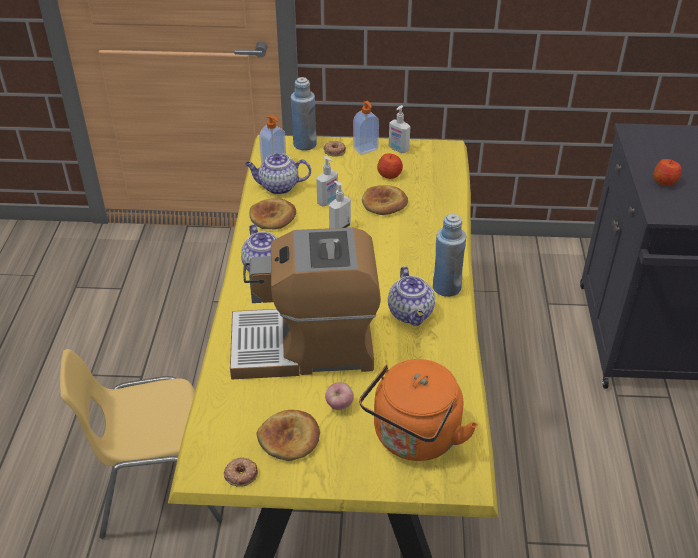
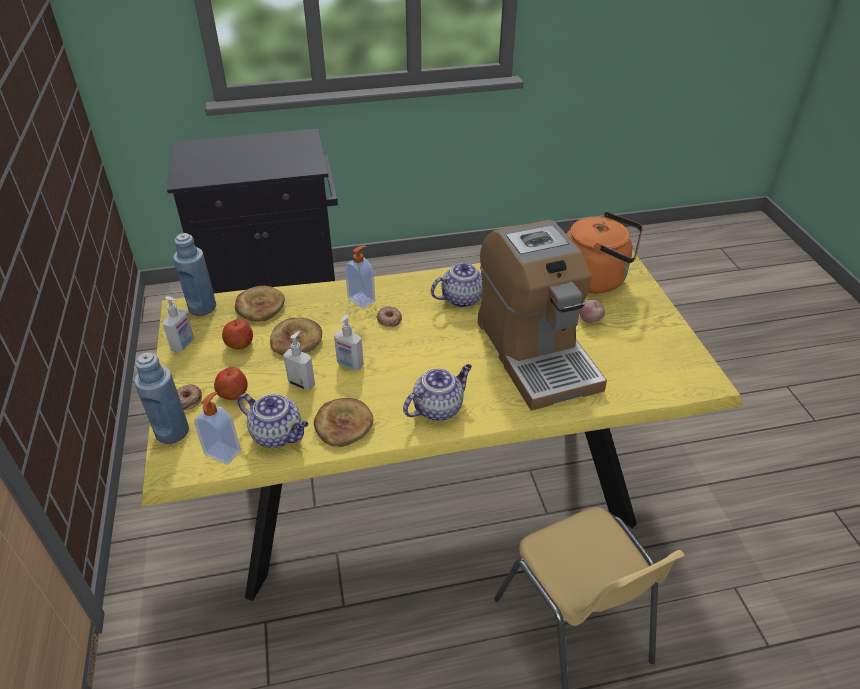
camera: 105 degrees left, 0 degrees up
(241, 474) = (694, 359): donut -> donut (389, 319)
(278, 187) = (278, 435): teapot -> teapot turned 45 degrees counterclockwise
(289, 438) = (641, 340): bread -> bread (260, 306)
(366, 149) = (183, 372): soap dispenser -> soap dispenser (362, 299)
(446, 287) = (419, 283): blue bottle -> blue bottle (202, 308)
(664, 181) = (265, 166): apple -> apple (233, 393)

